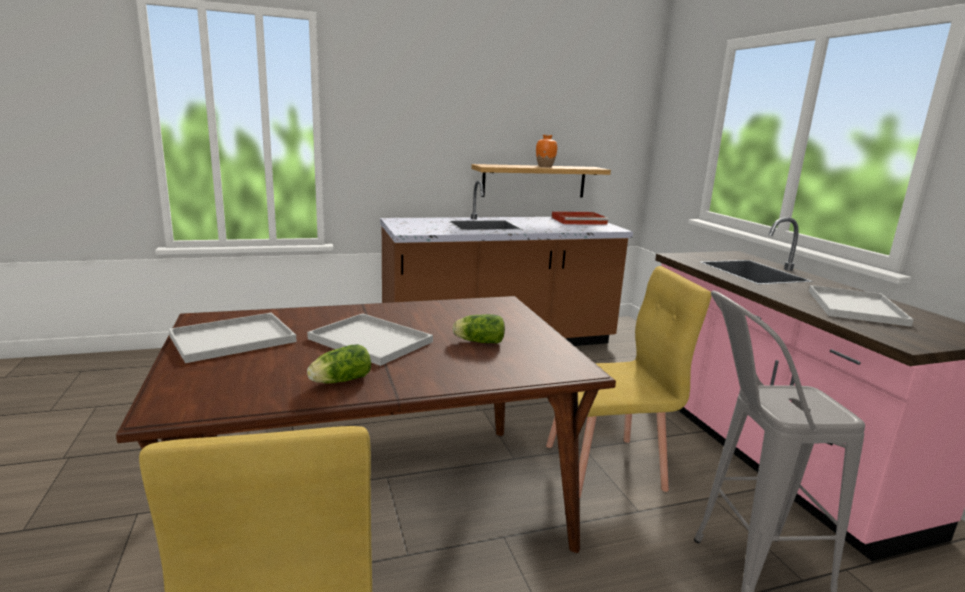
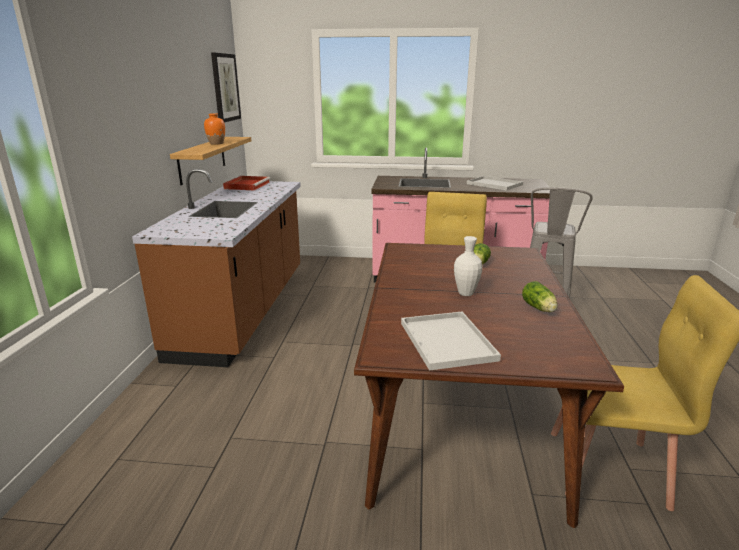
camera: 65 degrees left, 5 degrees up
(368, 340) = (465, 293): white tray -> white vase
(615, 114) = (225, 87): none -> picture

